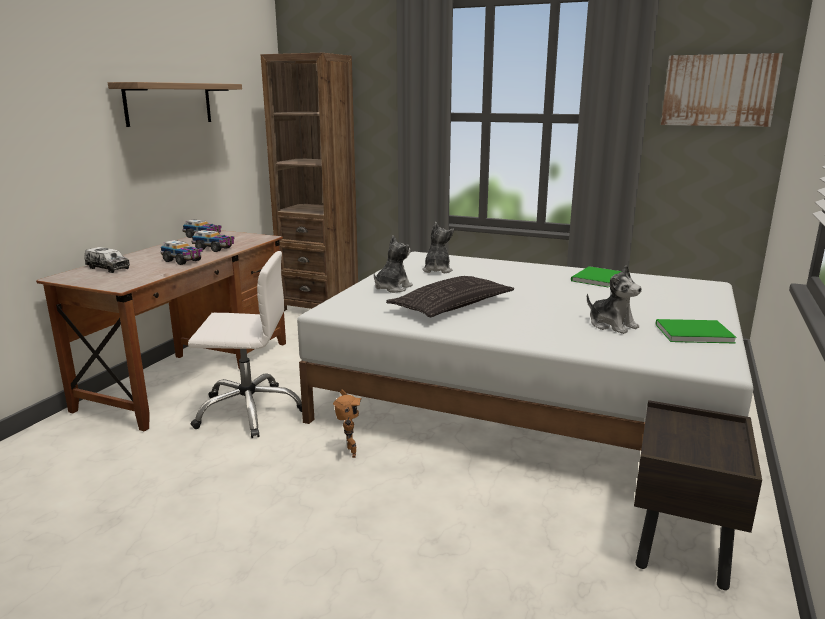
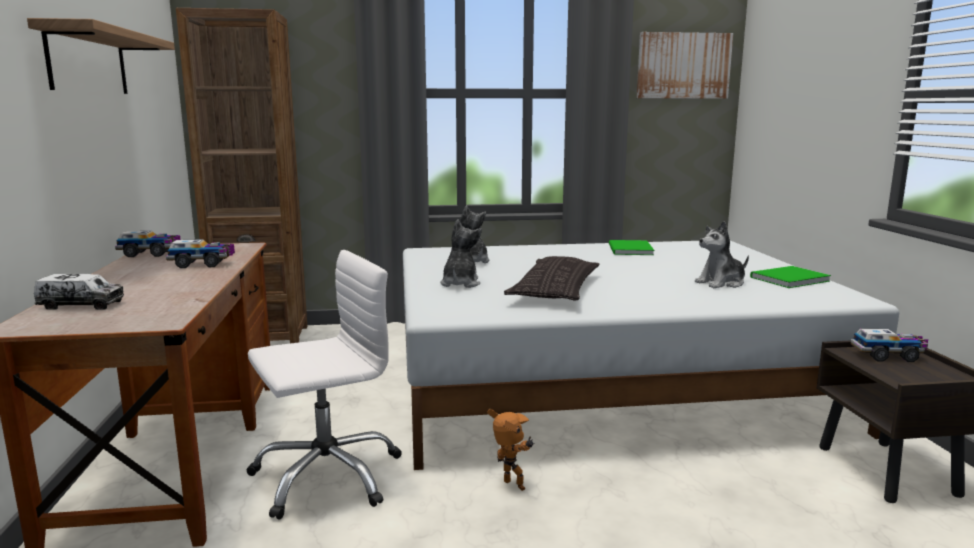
camera: 30 degrees left, 5 degrees down
(183, 261) = (188, 282): toy truck -> toy truck (888, 356)
(612, 325) = (721, 283): plush toy -> plush toy turned 135 degrees clockwise

